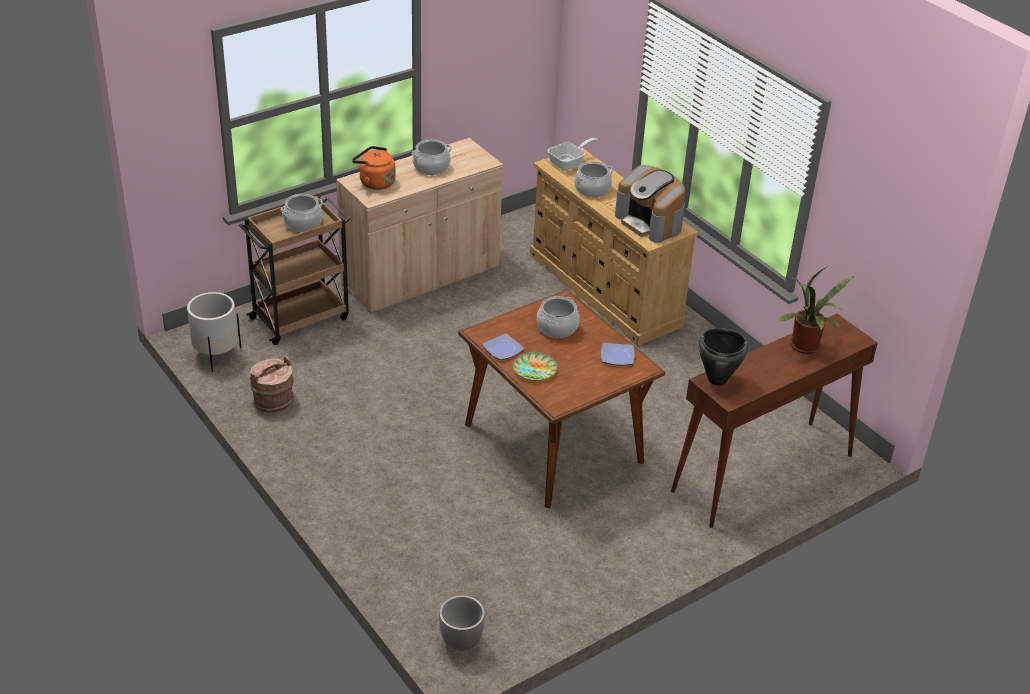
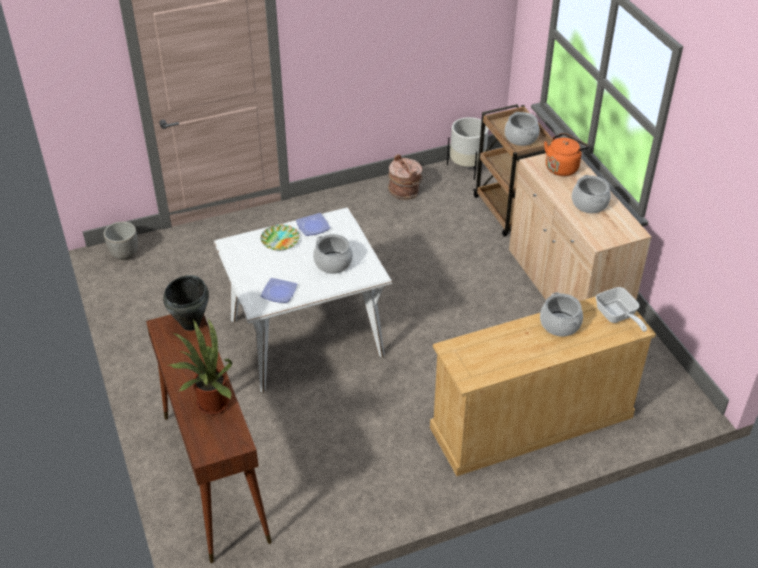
camera: 105 degrees right, 5 degrees up
(553, 443) = (306, 337): brown dining table -> white dining table
(650, 222) = (487, 356): coffee machine -> none

